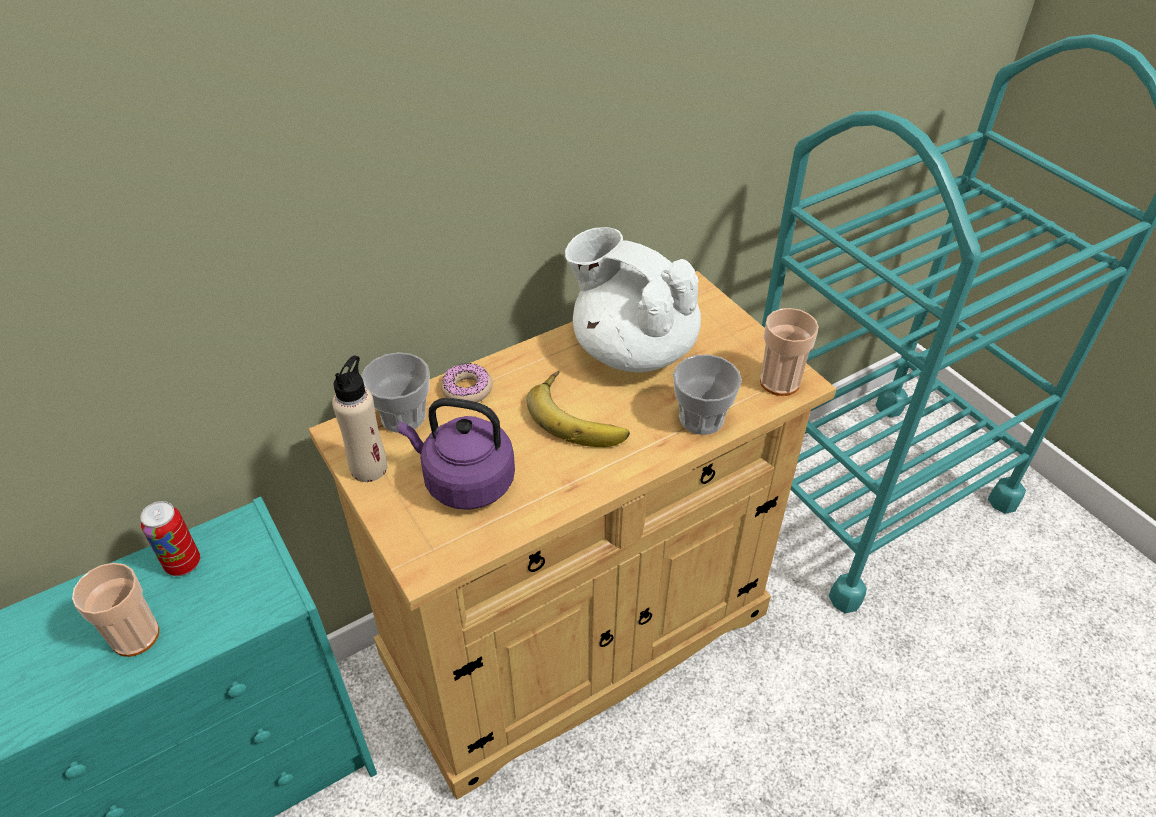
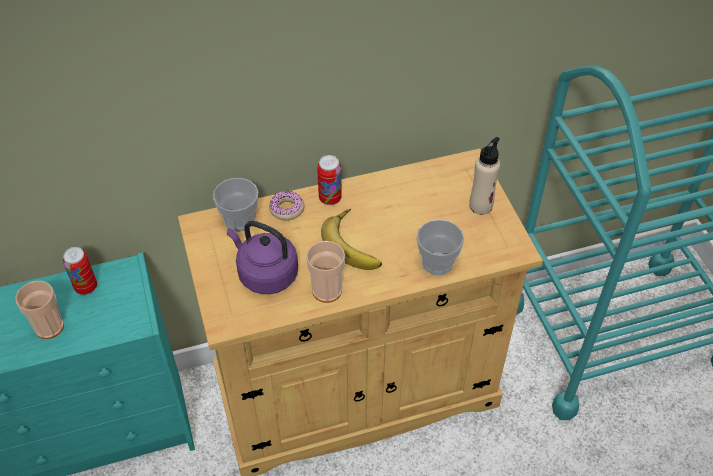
camera: 15 degrees right, 5 degrees up
(369, 468) = (208, 251): beige bottle -> beige bottle (481, 206)
(523, 365) = (330, 198): none -> can
(632, 349) = (409, 201): white teapot -> none
(779, 382) = (503, 247): cup -> cup (327, 290)

